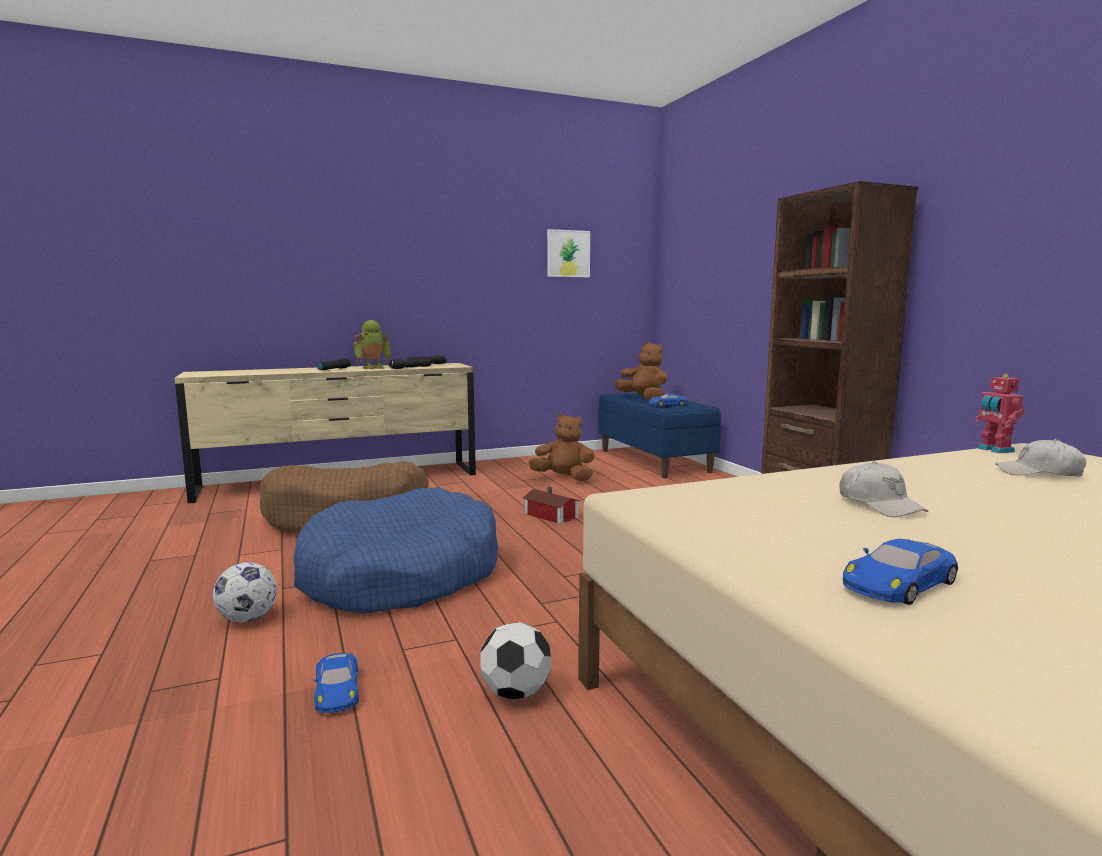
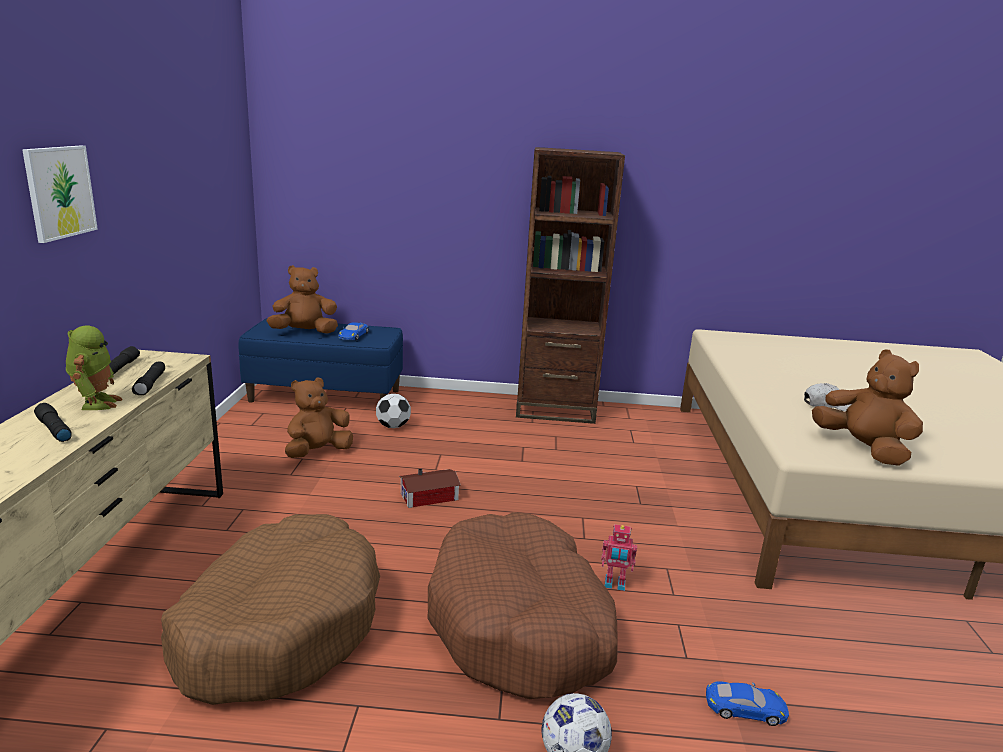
camera: 65 degrees left, 10 degrees up
(401, 575) = (520, 624): blue dog bed -> brown dog bed
(515, 692) = (769, 619): football -> football (393, 426)
(568, 253) = (196, 162): picture -> picture (60, 192)
(727, 524) = (863, 449): none -> brown plush toy
(899, 583) = (951, 447): blue toy car -> none
(994, 450) = (714, 341): toy robot -> toy robot (614, 584)
(1039, 473) = (770, 355): white cap -> none

